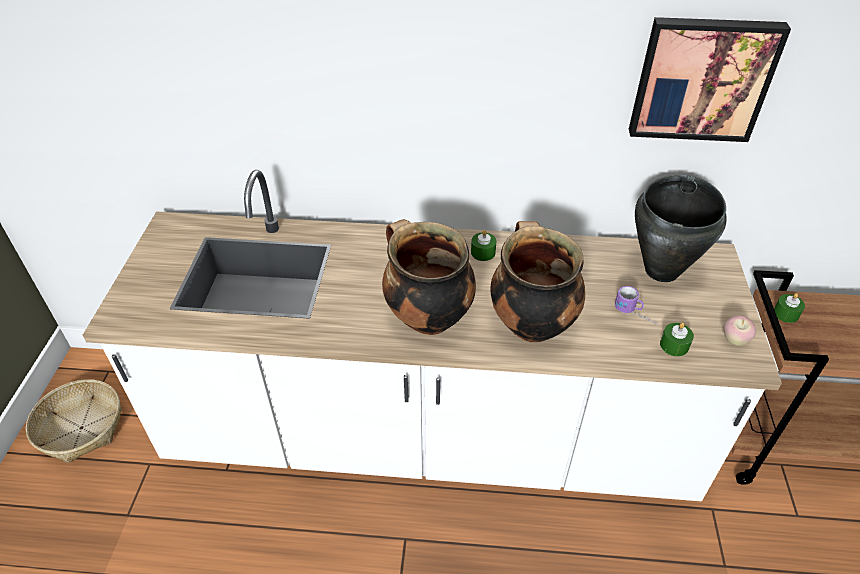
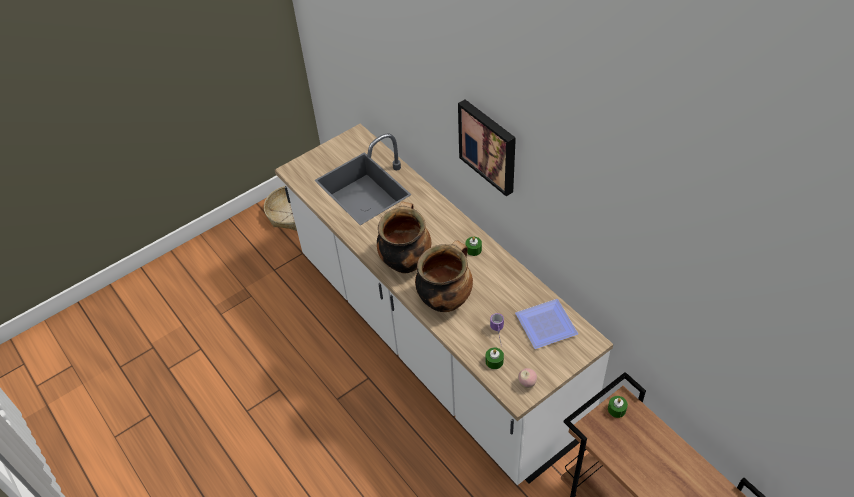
camera: 50 degrees right, 5 degrees up
(662, 270) = (548, 326): black cooking pot -> plate
(702, 79) = (590, 225): picture -> picture (489, 146)

